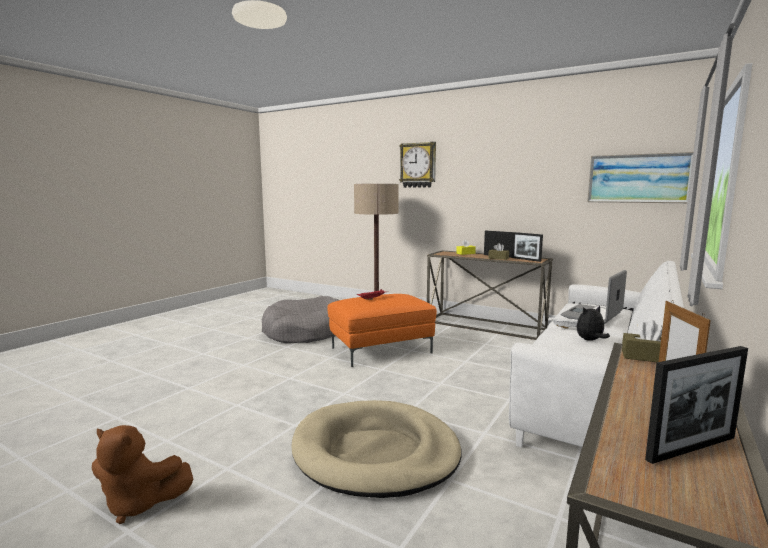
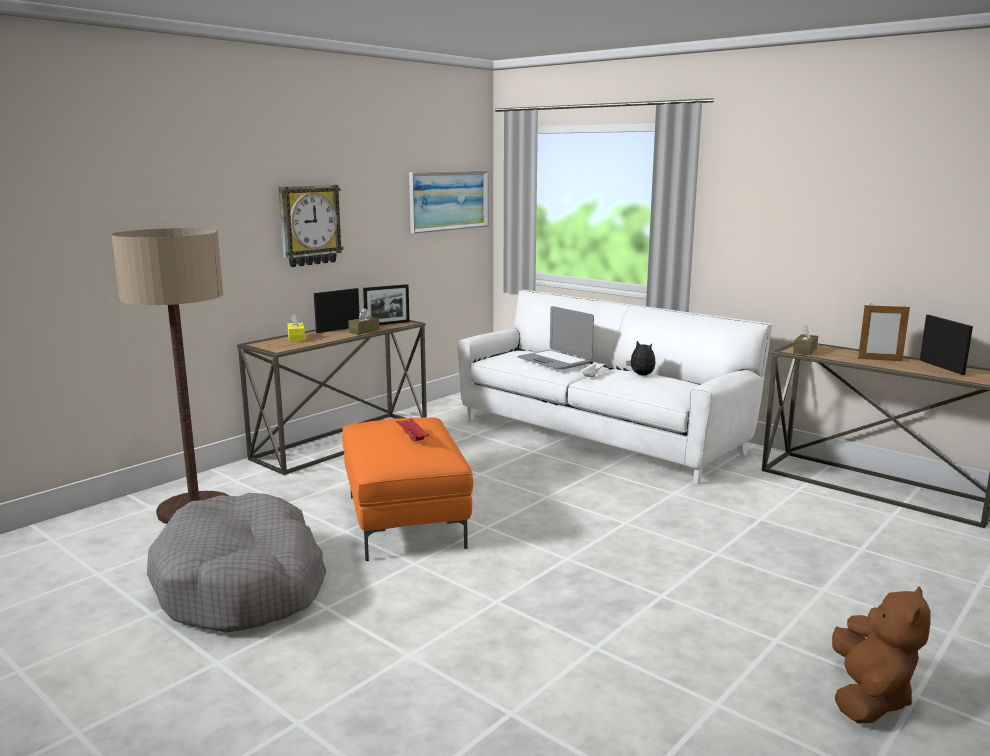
camera: 80 degrees left, 5 degrees up
(375, 452) = (721, 548): beige dog bed -> none
(418, 165) = (165, 184): wall clock -> wall clock (309, 225)
(590, 340) = (640, 375): plush toy -> plush toy turned 150 degrees clockwise

